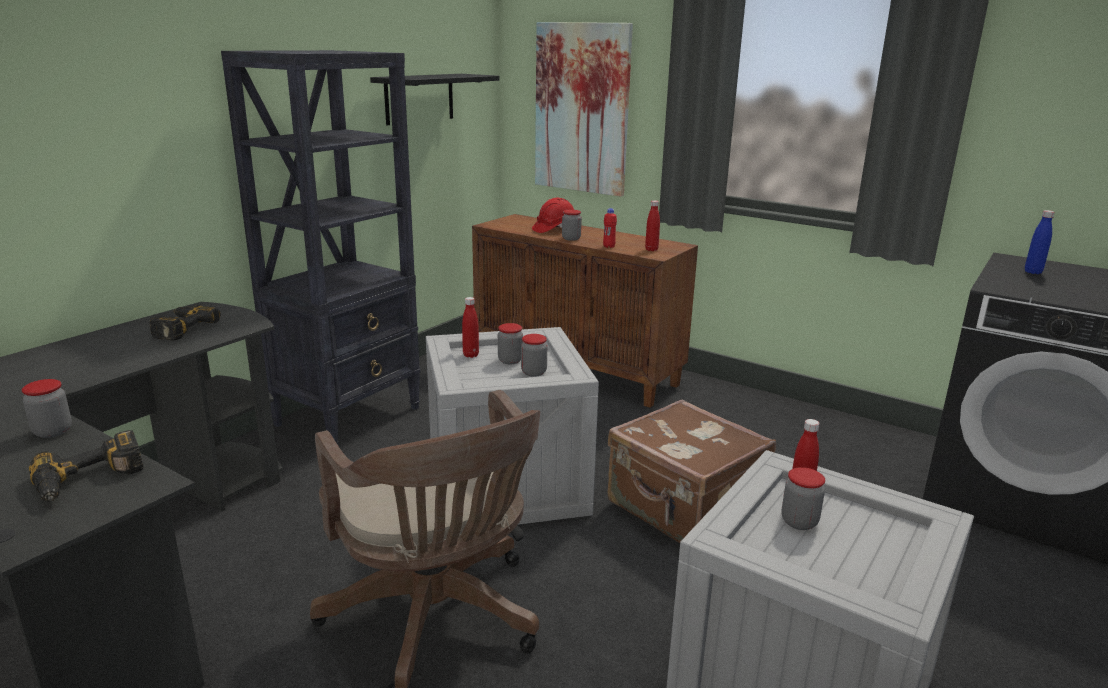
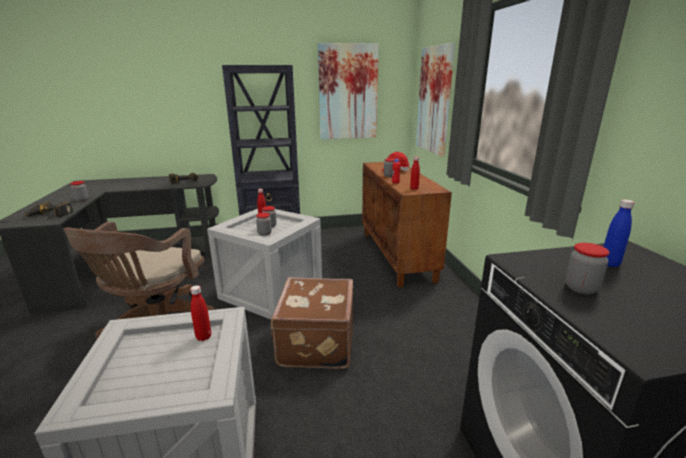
camera: 45 degrees right, 0 degrees up
(419, 98) = (348, 92): black shelf -> picture
(799, 522) = (172, 346): jar -> jar (581, 288)

